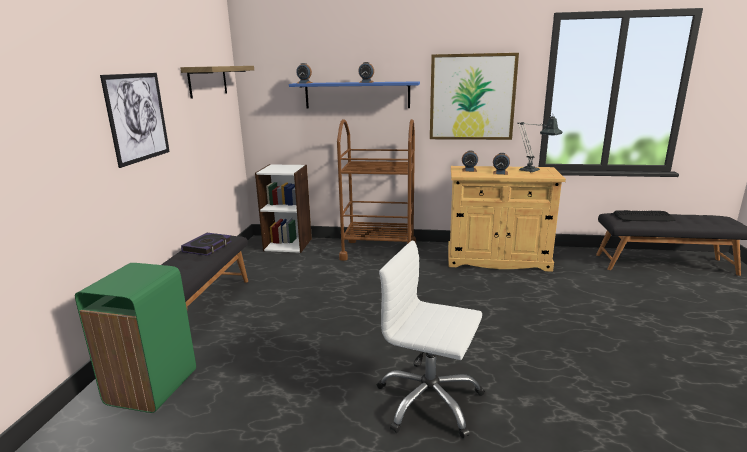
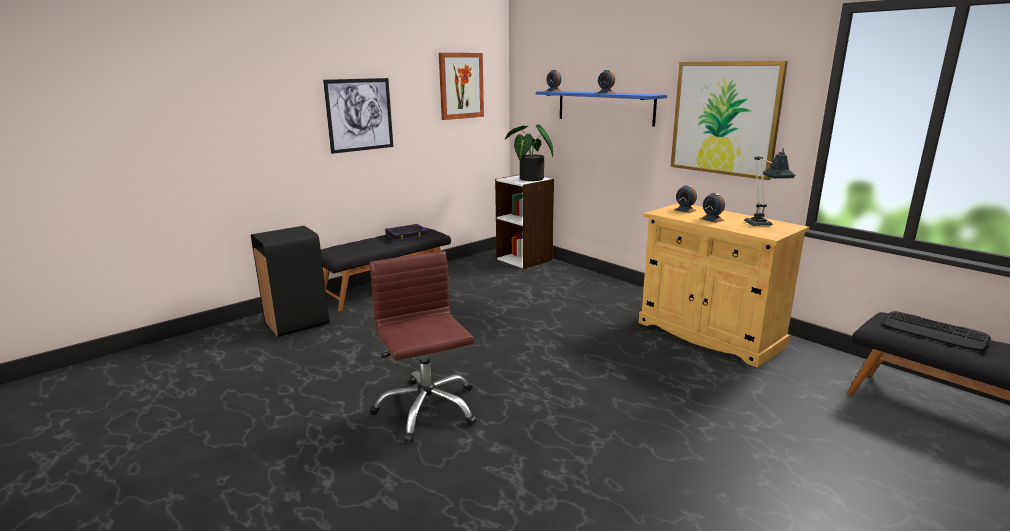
camera: 40 degrees right, 0 degrees up
(150, 387) = (296, 323): green trash can -> black trash can
(208, 81) = (461, 86): shelf -> picture
(287, 168) = (529, 179): none -> potted plant
(379, 251) = (594, 288): brown cart -> none
(429, 401) = (426, 409): white office chair -> brown office chair

